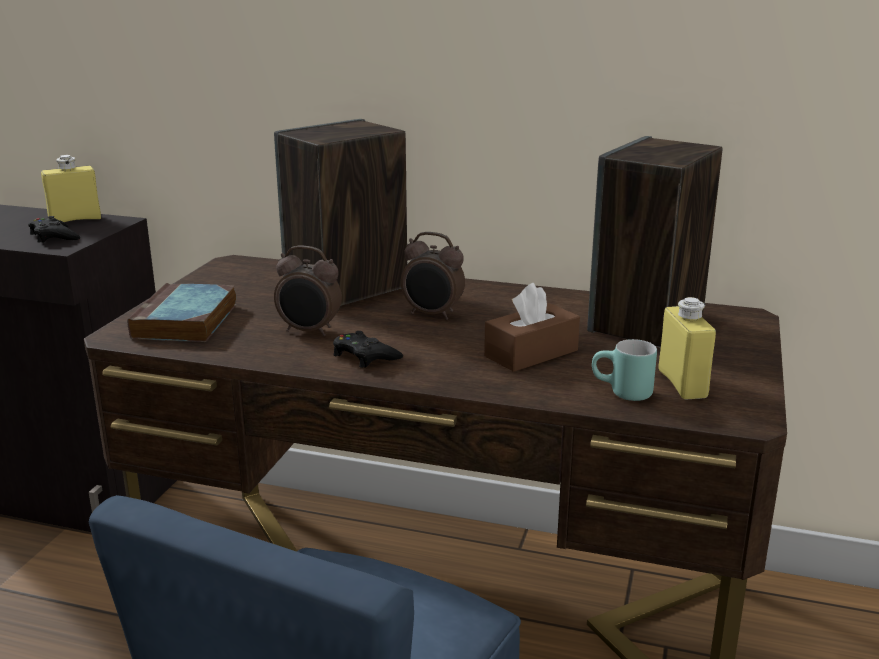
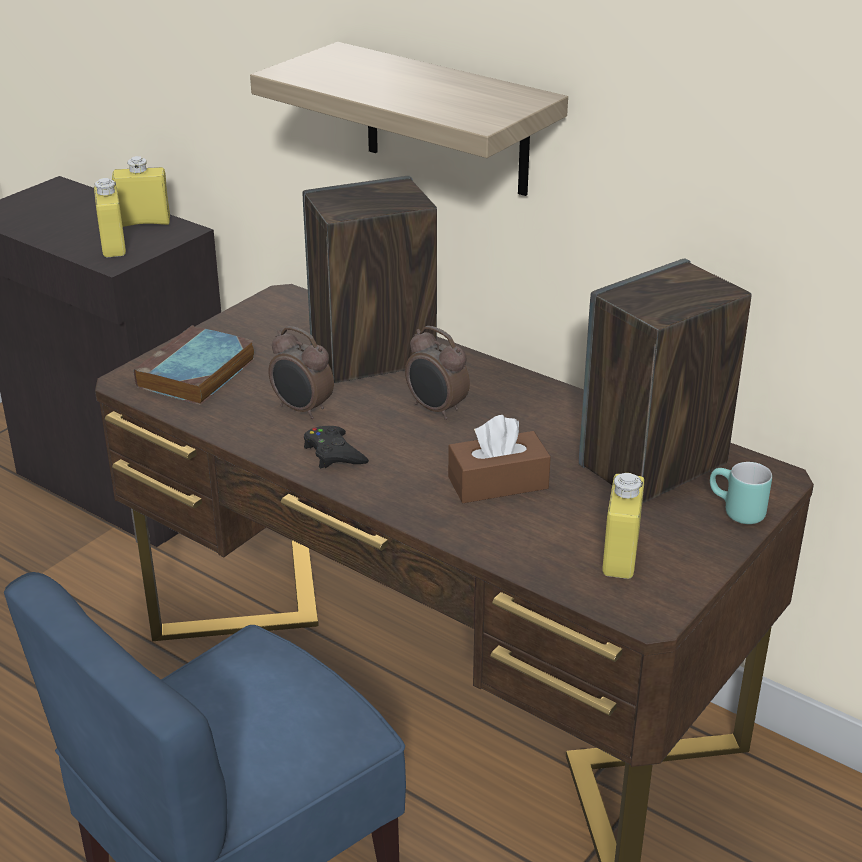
camera: 20 degrees right, 10 degrees up
(54, 236) = (113, 246): black game controller -> yellow bottle
(391, 64) = (446, 120): none -> shelf
(621, 394) = (548, 554): turquoise mug -> turquoise mug (734, 512)

